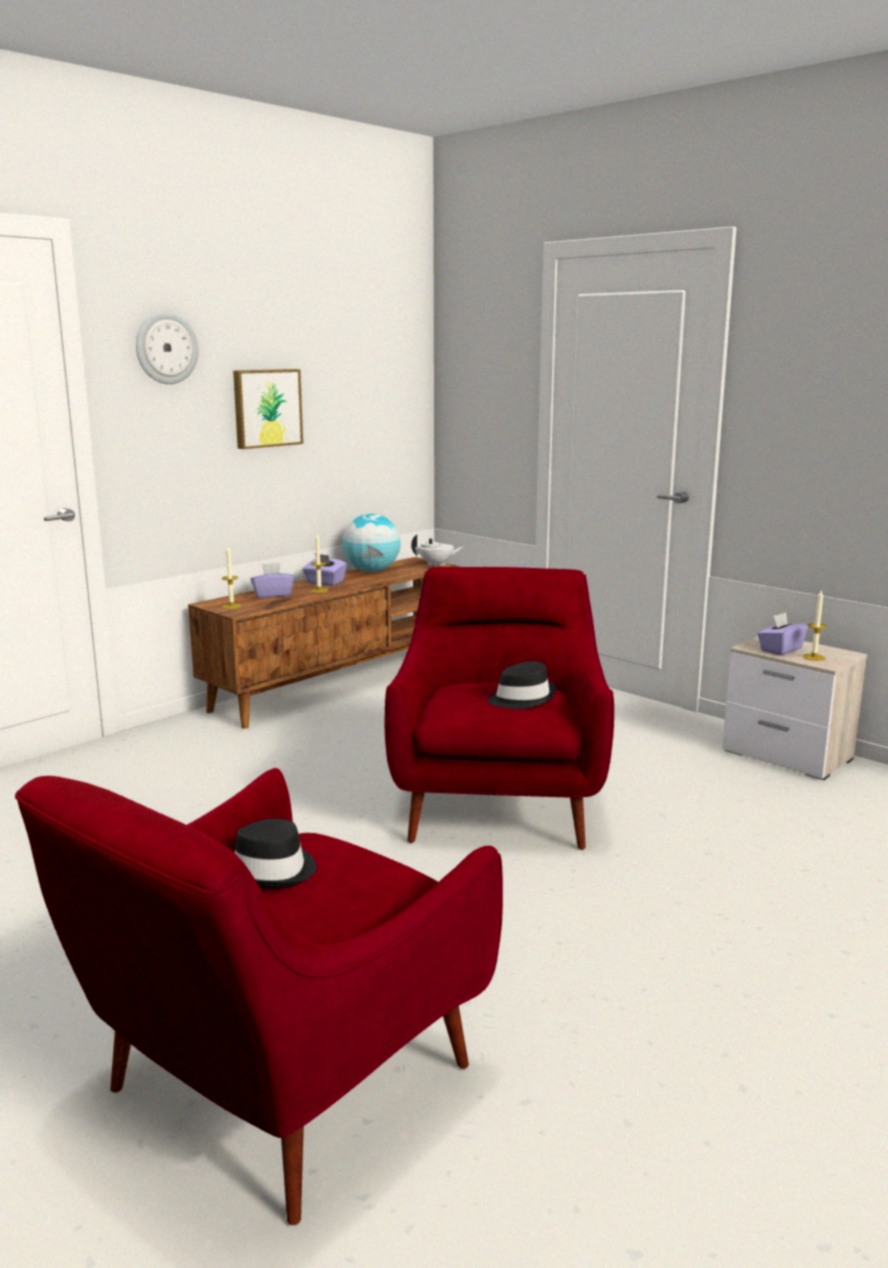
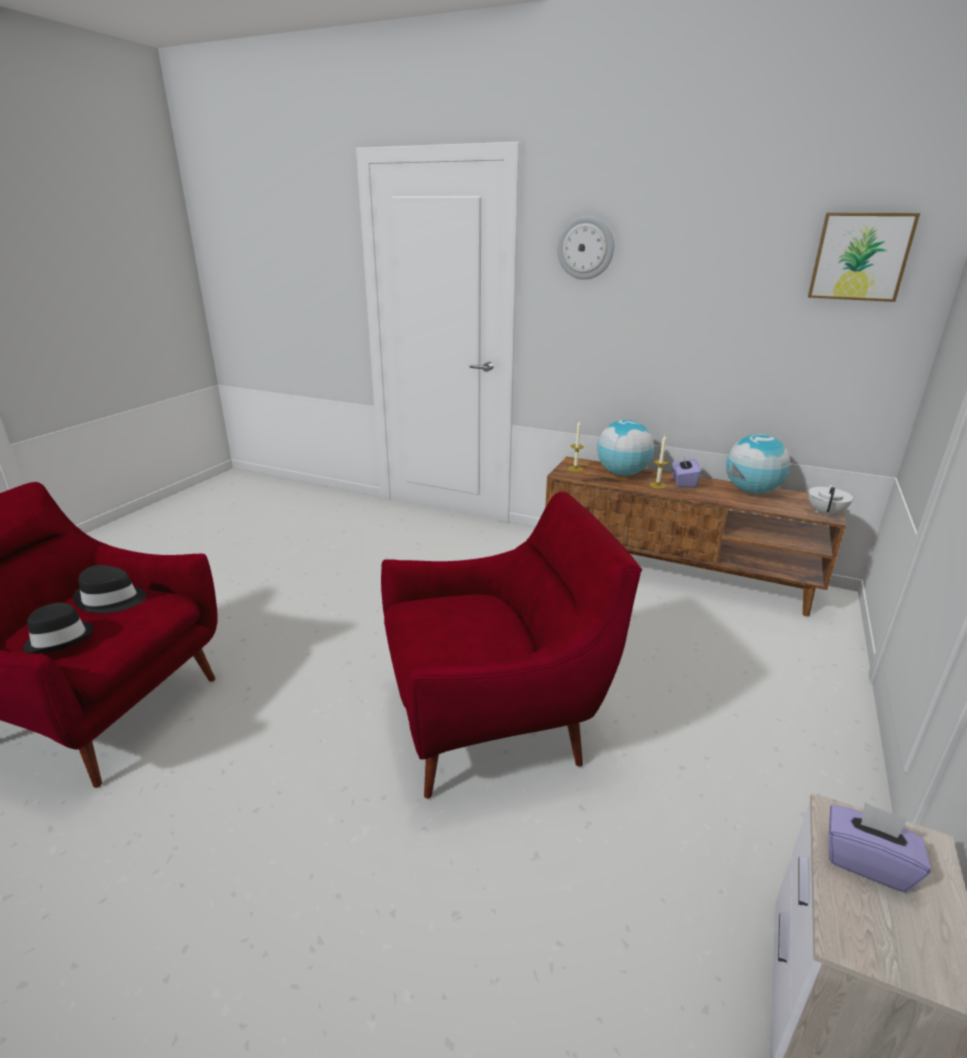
camera: 70 degrees right, 10 degrees up
(266, 408) = (679, 310): picture -> picture (860, 257)
(272, 595) = (622, 473): purple tissue box -> globe
(436, 565) = (825, 513): white teapot -> white teapot turned 135 degrees counterclockwise
(522, 698) = (463, 639): black hat -> black hat (60, 638)
(814, 657) = (870, 916): candle -> none

